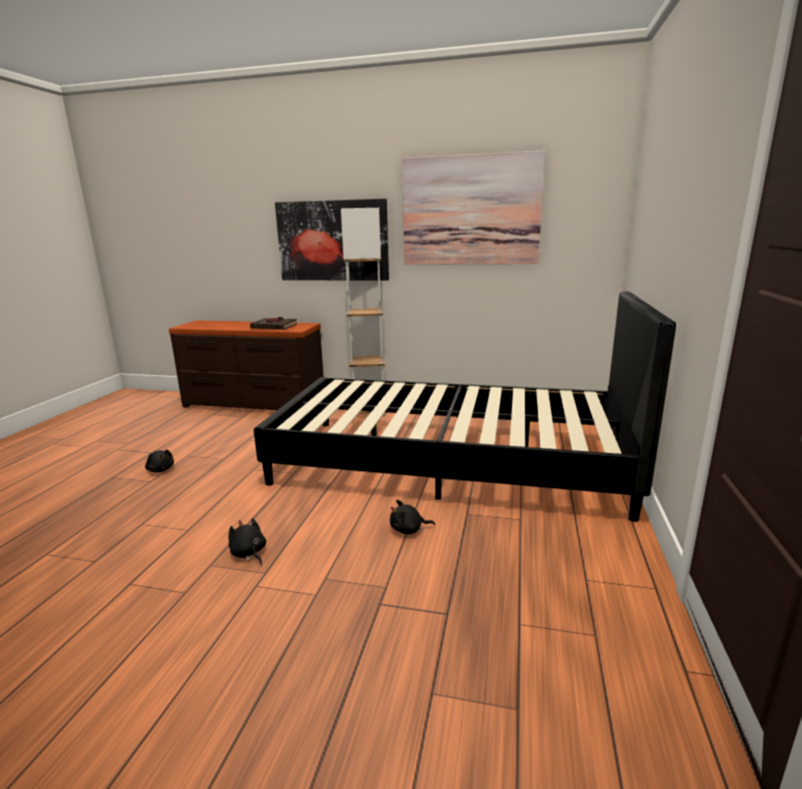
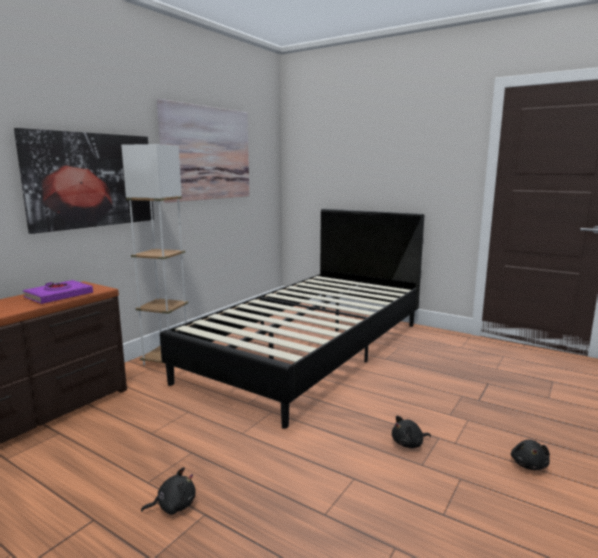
camera: 70 degrees left, 5 degrees down
(274, 327) = (59, 296): black book -> purple book
(408, 530) = (398, 379): black plush toy -> black plush toy (529, 464)

